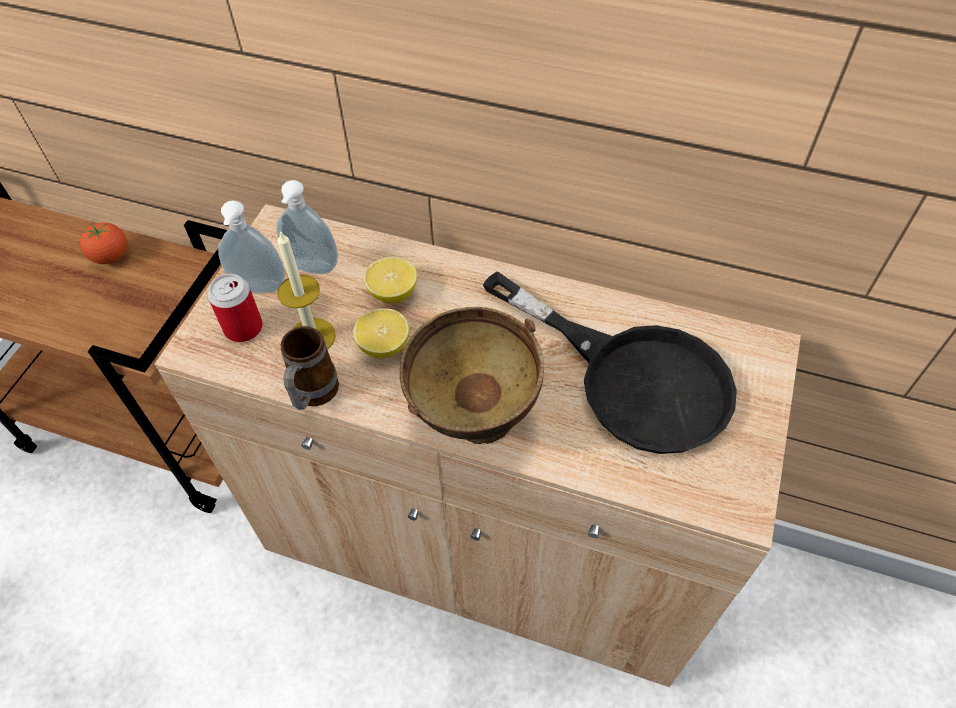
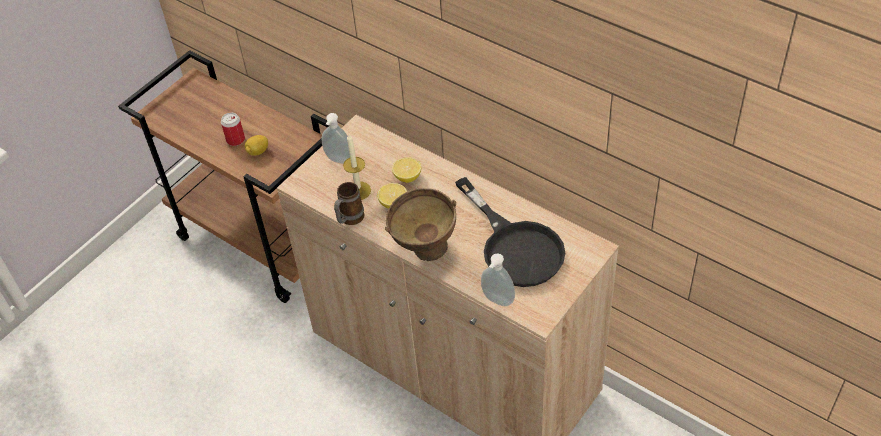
camera: 20 degrees right, 5 degrees down
(107, 302) = (258, 152): none -> lemon
(111, 256) = (266, 126): tomato -> none
(243, 328) = (325, 179): can -> can (235, 140)
(312, 269) = (369, 156): soap dispenser -> soap dispenser (497, 301)

